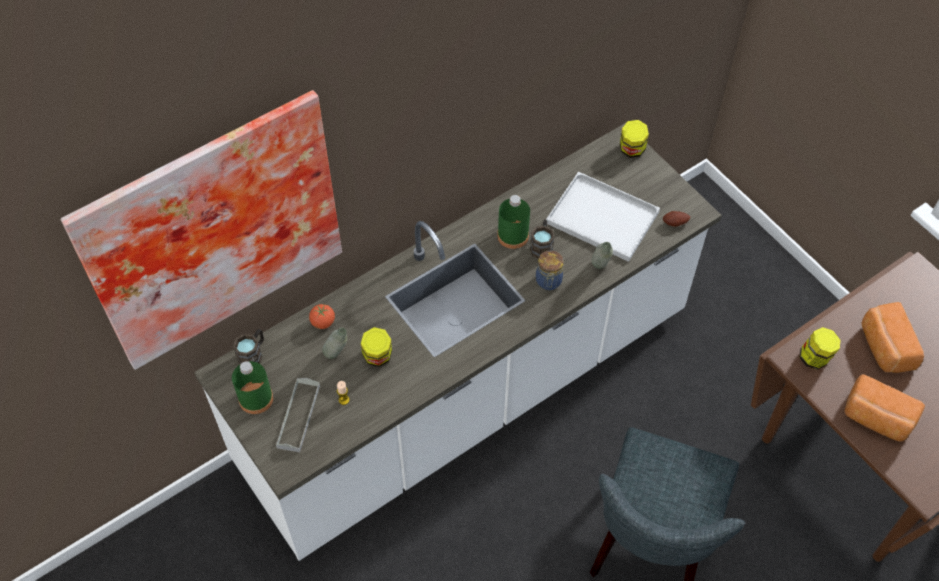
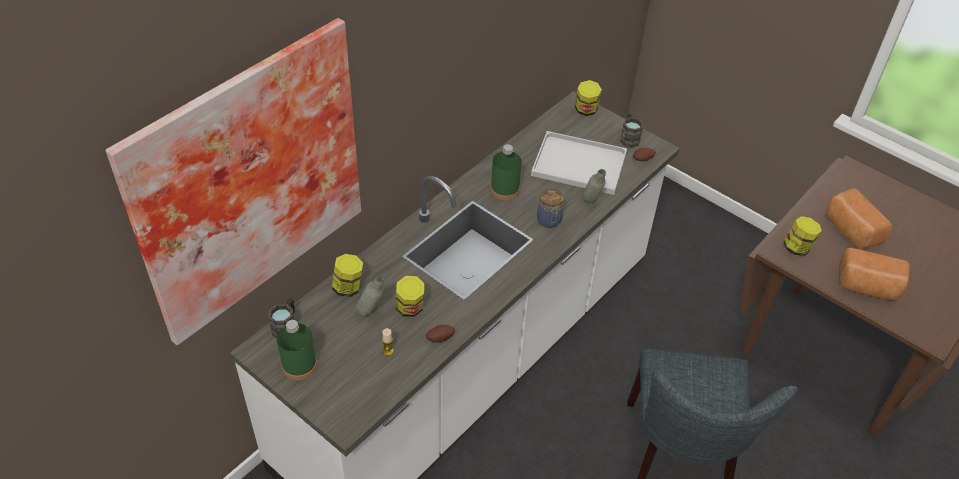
camera: 15 degrees left, 10 degrees down
(298, 416) = (347, 374): grey tray -> none
(323, 322) = (348, 287): tomato -> jar
(398, 395) = (440, 338): none -> potato
(542, 245) = (533, 193): brown mug -> brown mug (629, 138)

